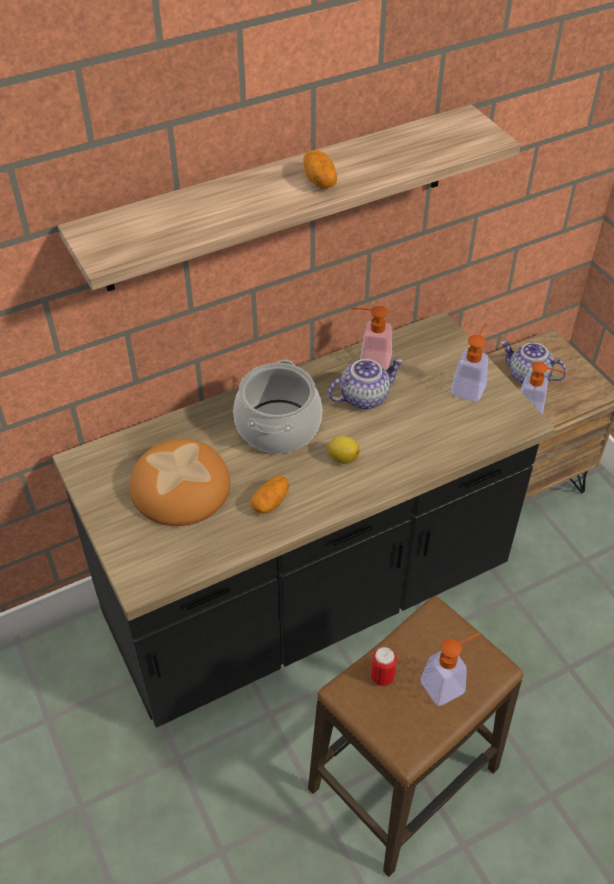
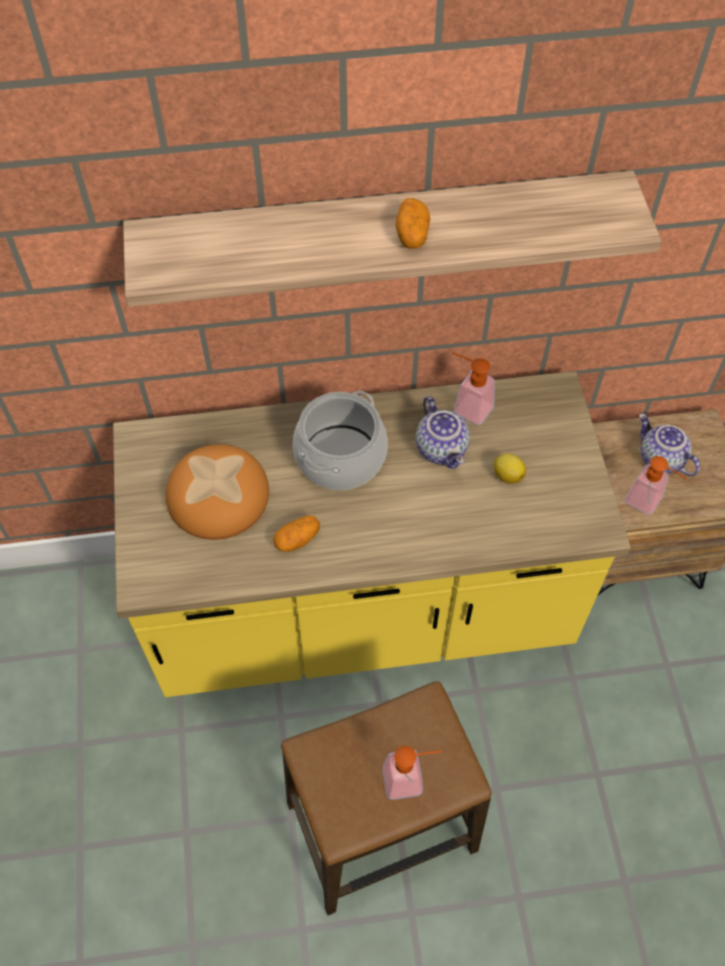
camera: 20 degrees right, 10 degrees up
(307, 598) = (362, 611): black counter -> yellow counter
(342, 458) = (389, 512): lemon -> lemon (507, 475)
(364, 397) = (442, 449): teapot -> teapot turned 75 degrees clockwise
(382, 677) = (348, 749): can -> none
(470, 385) = (561, 469): soap dispenser -> none

